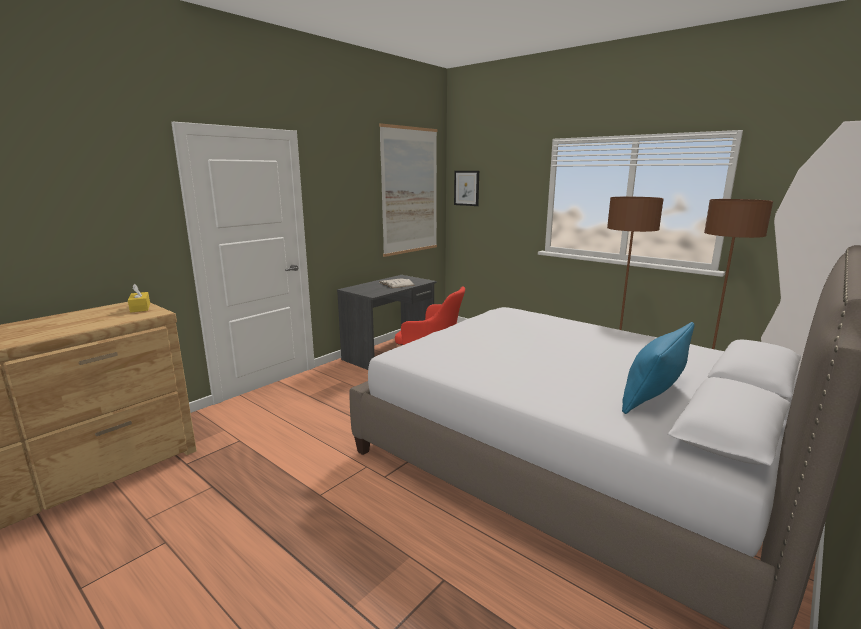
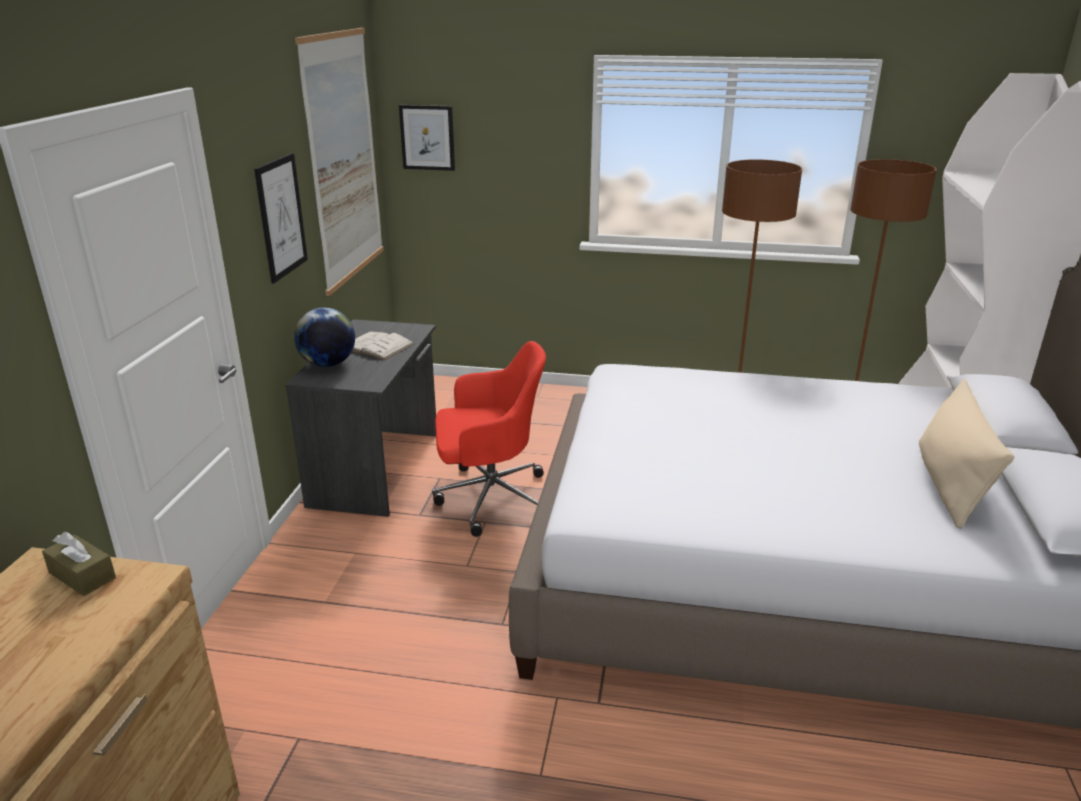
camera: 30 degrees left, 10 degrees up
(140, 308) = (82, 575): yellow tissue box -> brown tissue box
(352, 207) = (281, 217): none -> picture
(365, 286) = (328, 364): none -> globe
(654, 393) = (949, 484): blue pillow -> beige pillow

